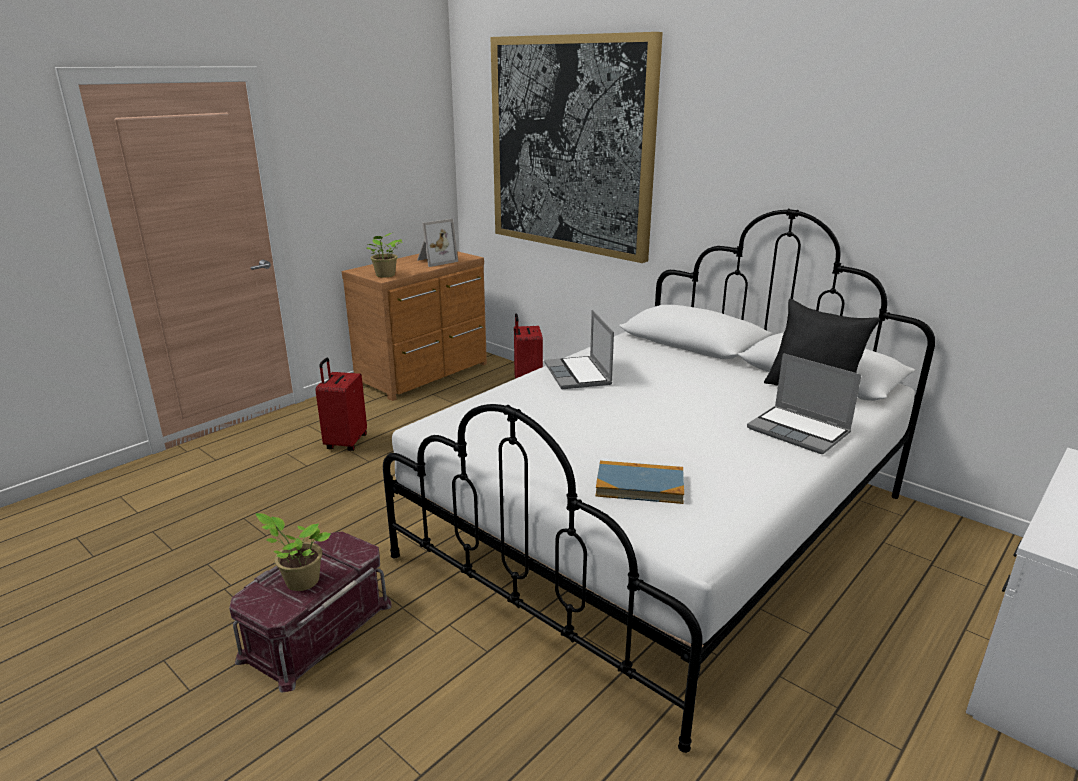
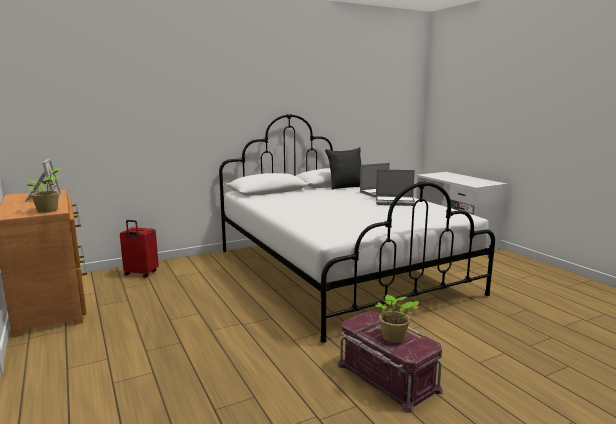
camera: 70 degrees left, 10 degrees down
(345, 442) = (133, 350): red suitcase -> none
(570, 146) = (134, 93): picture -> none
(578, 375) = (288, 209): laptop -> laptop (395, 202)
(639, 485) = (416, 215): book -> none

